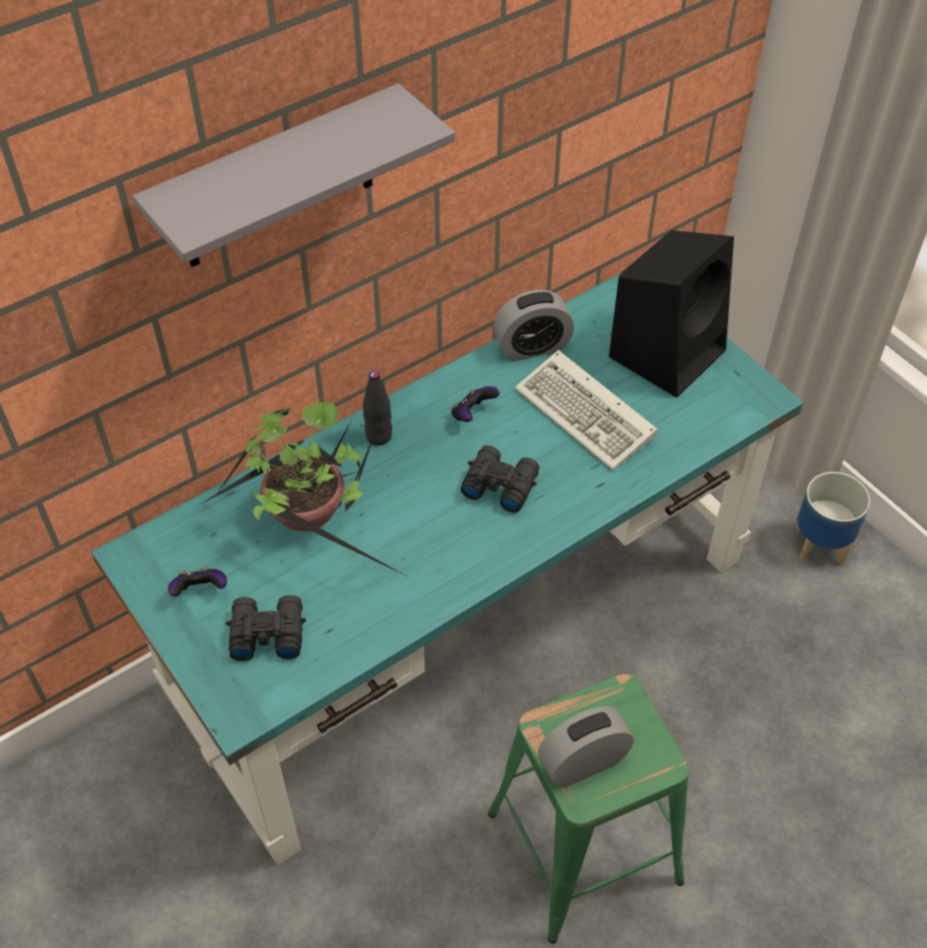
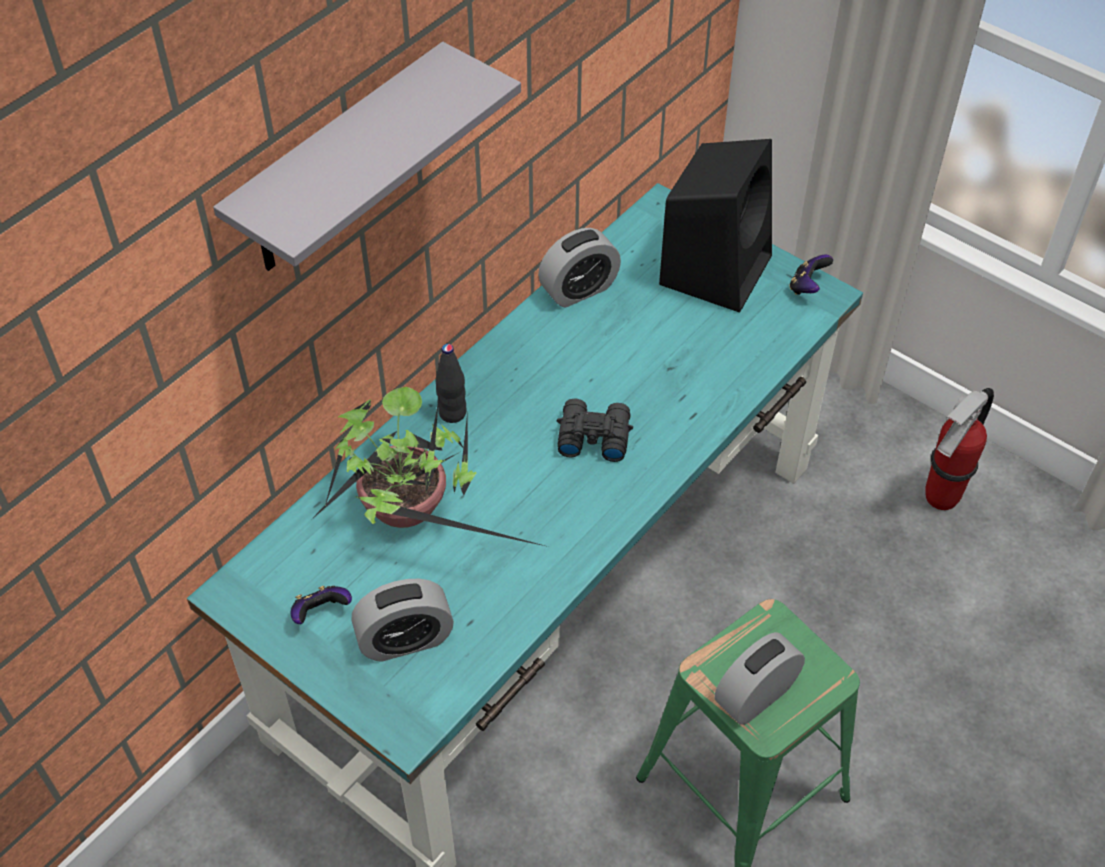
camera: 15 degrees left, 0 degrees up
(266, 632) = (405, 640): black binoculars -> alarm clock
(472, 414) = (541, 371): game controller -> game controller (807, 287)
(588, 415) = (658, 348): keyboard -> none
(821, 545) = (882, 435): planter -> none
(860, 618) = (940, 498): none -> fire extinguisher

